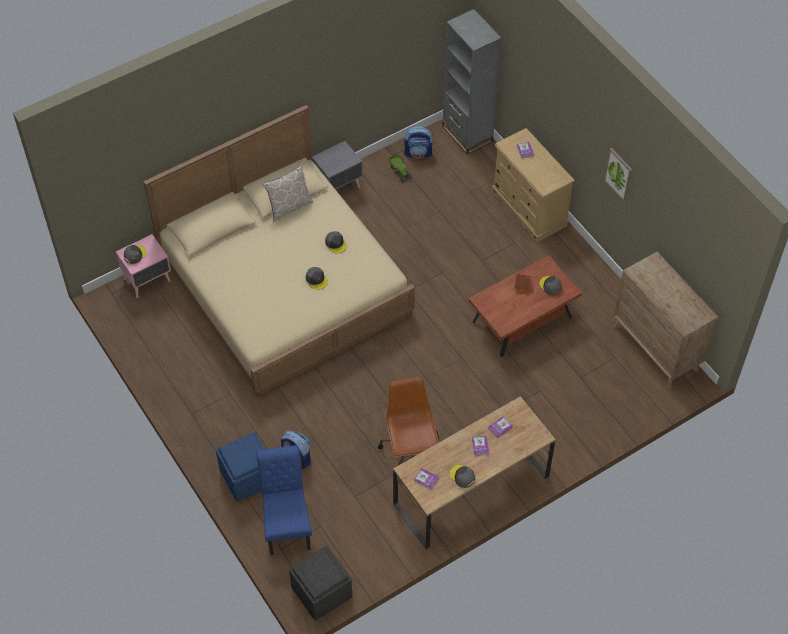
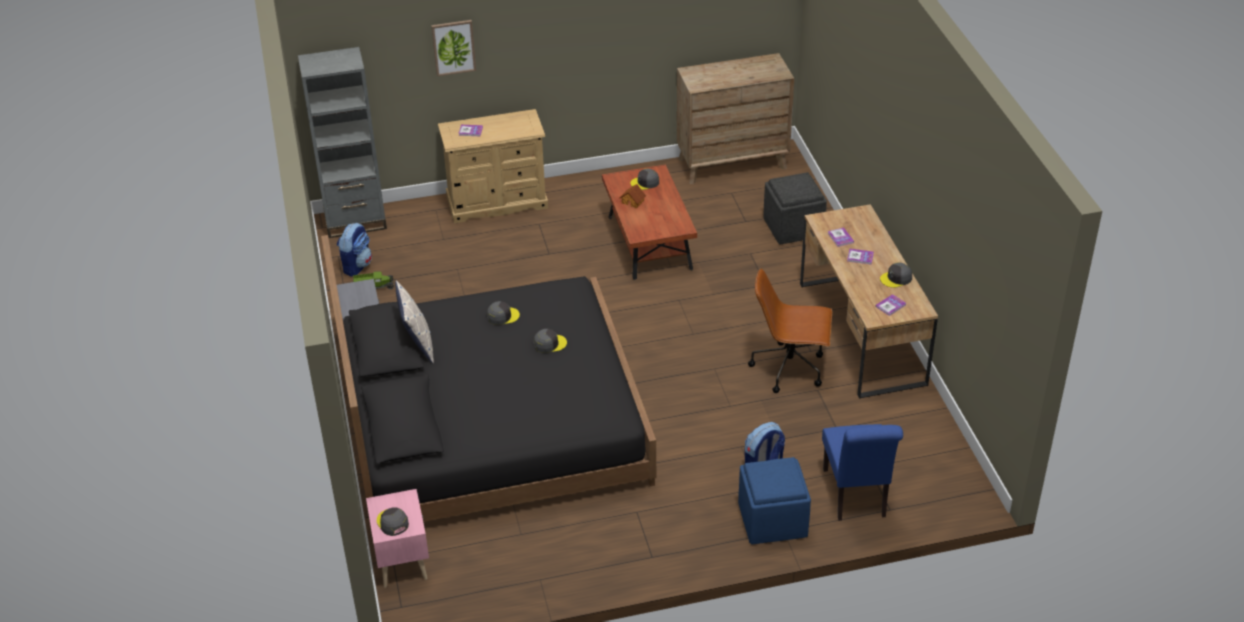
camera: 70 degrees left, 15 degrees down
(285, 286) = (492, 424): beige bed -> black bed
(287, 524) = (856, 496): blue chair -> blue chair turned 105 degrees counterclockwise
(322, 592) = (961, 484): grey ottoman -> grey ottoman (793, 226)
(619, 174) = (594, 34): picture -> picture (453, 47)

